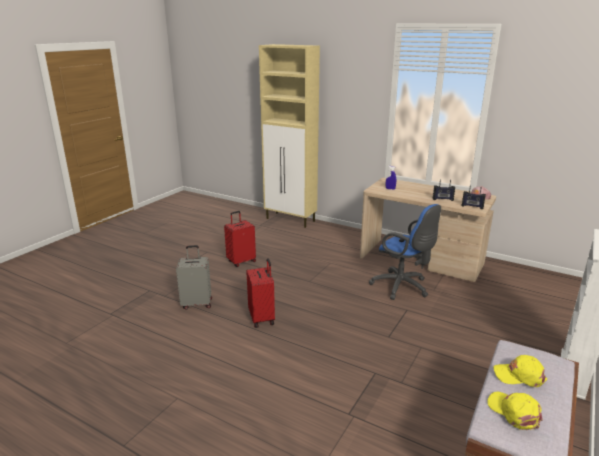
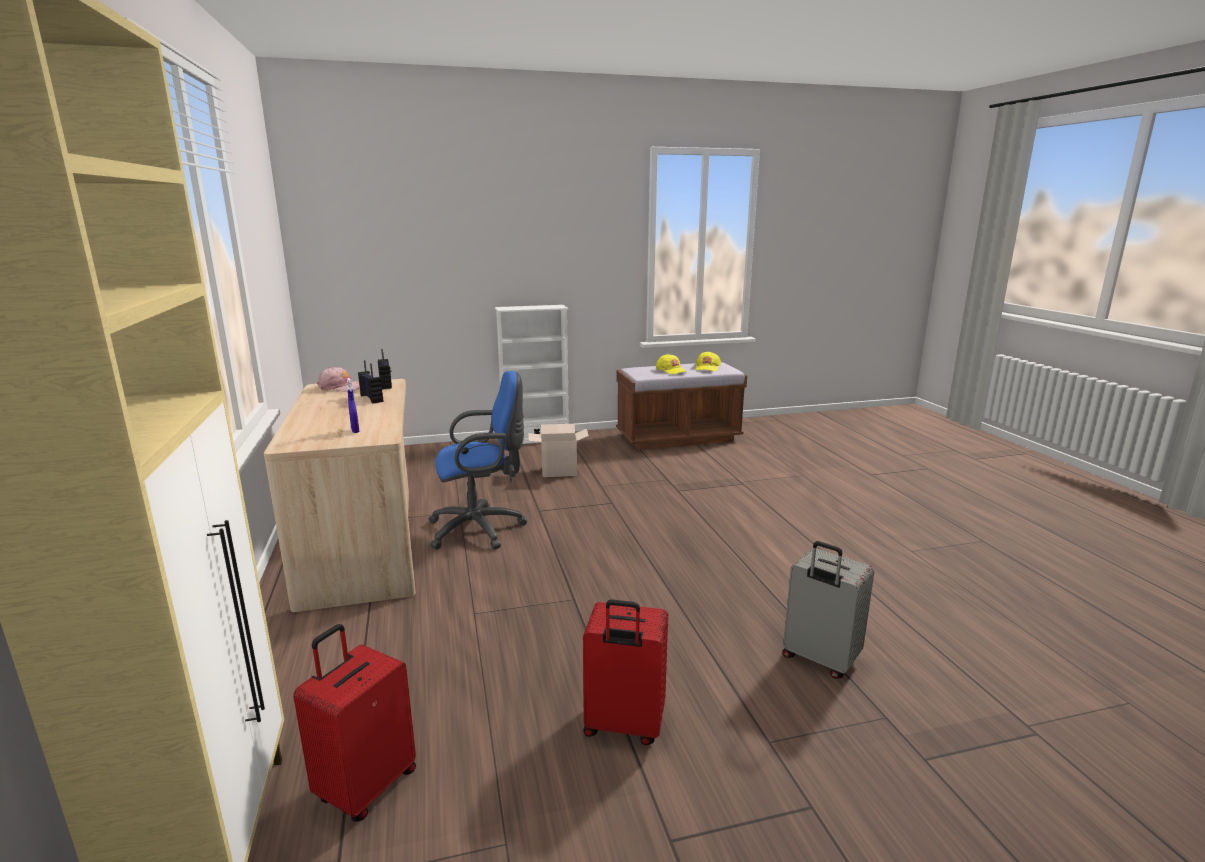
camera: 135 degrees left, 5 degrees down
(262, 318) = (727, 581): red suitcase -> red suitcase (366, 786)
(402, 287) = (481, 529): blue office chair -> blue office chair turned 75 degrees clockwise
(468, 344) = (558, 472): none -> cardboard box

